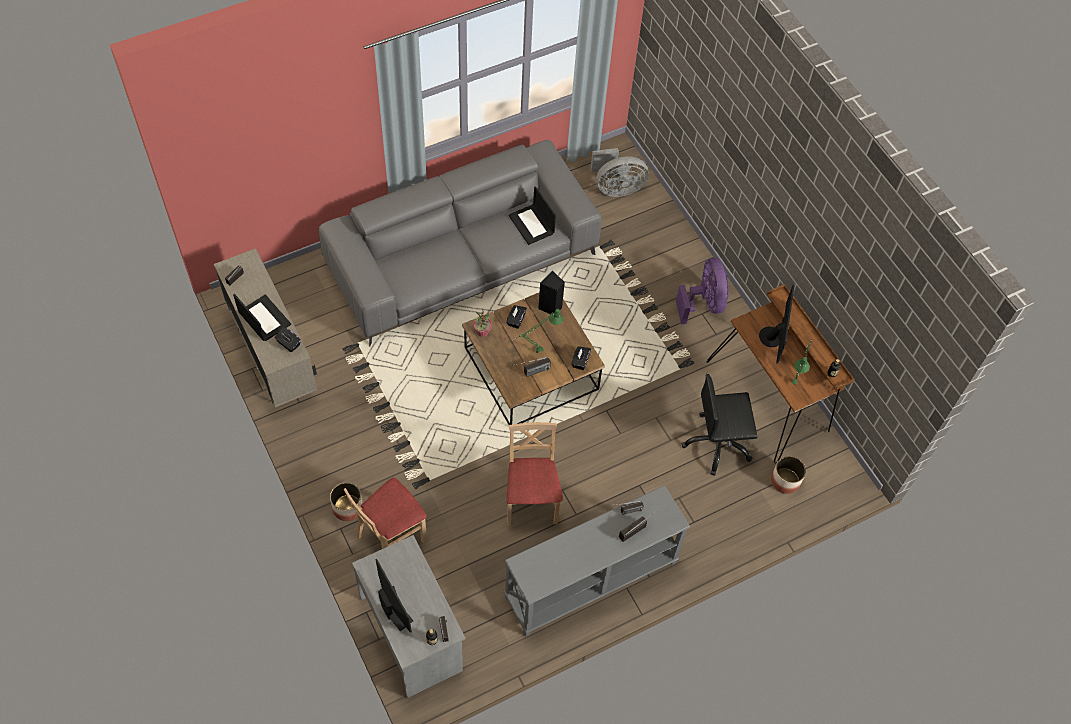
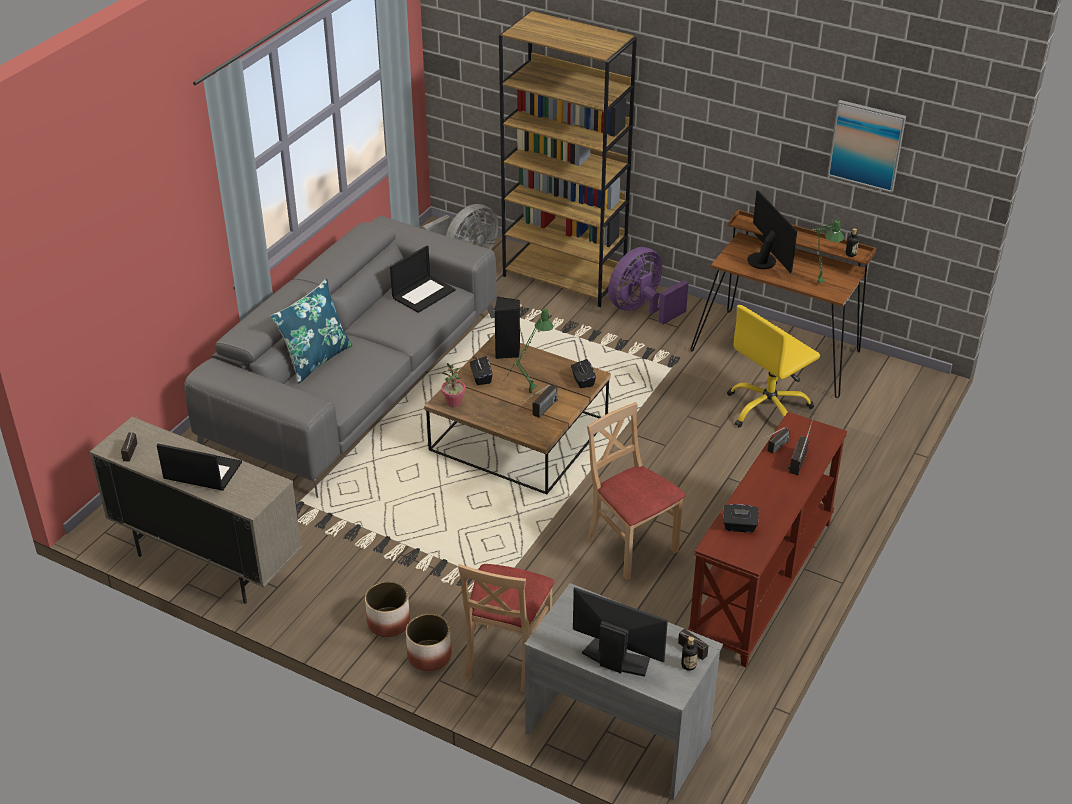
camera: 30 degrees left, 20 degrees down
(288, 344) = (255, 480): black tissue box -> black tissue box (739, 526)
(420, 246) = (315, 359): none -> blue pillow
(532, 224) = (423, 293): laptop -> laptop turned 75 degrees counterclockwise
(591, 581) = (763, 582): grey console table -> brown console table
(673, 243) = (565, 277): none -> brown bookcase
(704, 303) = (642, 309): purple fan -> purple fan turned 90 degrees counterclockwise
(717, 444) = (768, 409): black office chair -> yellow office chair
(785, 481) = (861, 407): planter -> planter (388, 622)
(870, 309) = (866, 145): none -> picture

